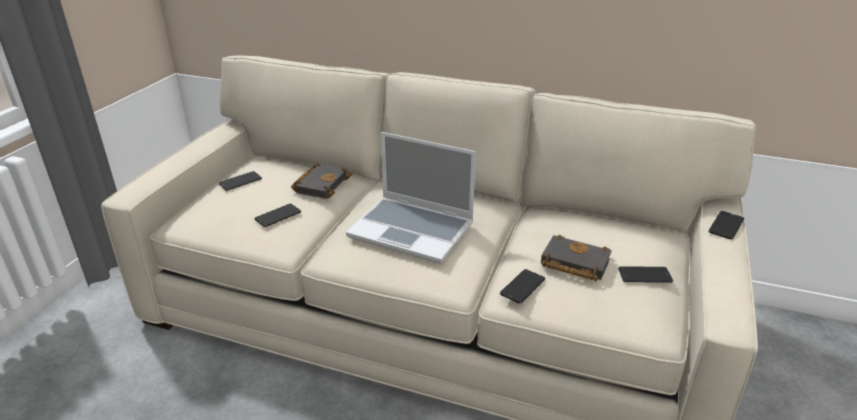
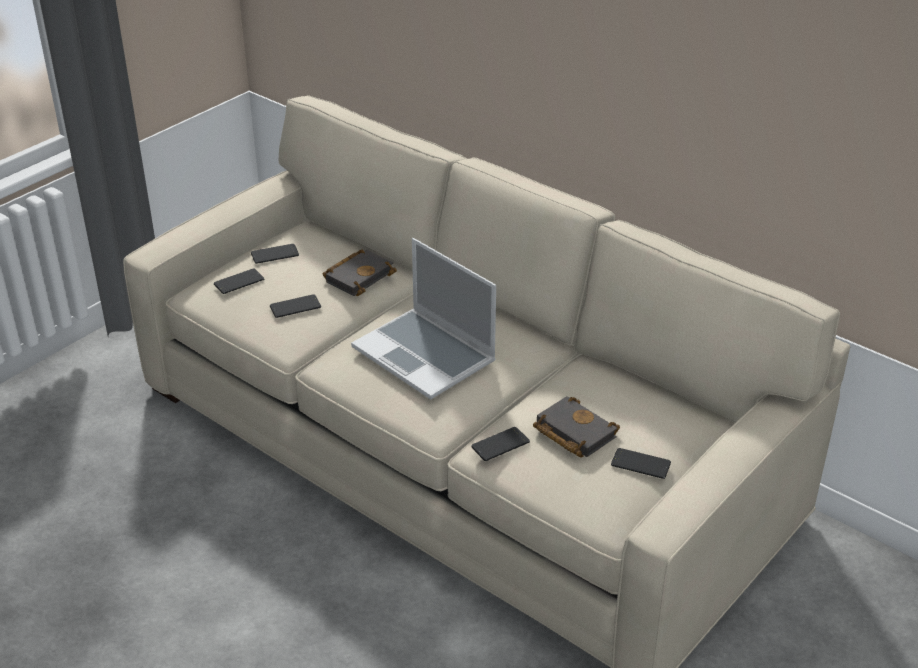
camera: 20 degrees right, 5 degrees up
(726, 225) = (760, 430): phone -> phone (239, 282)

